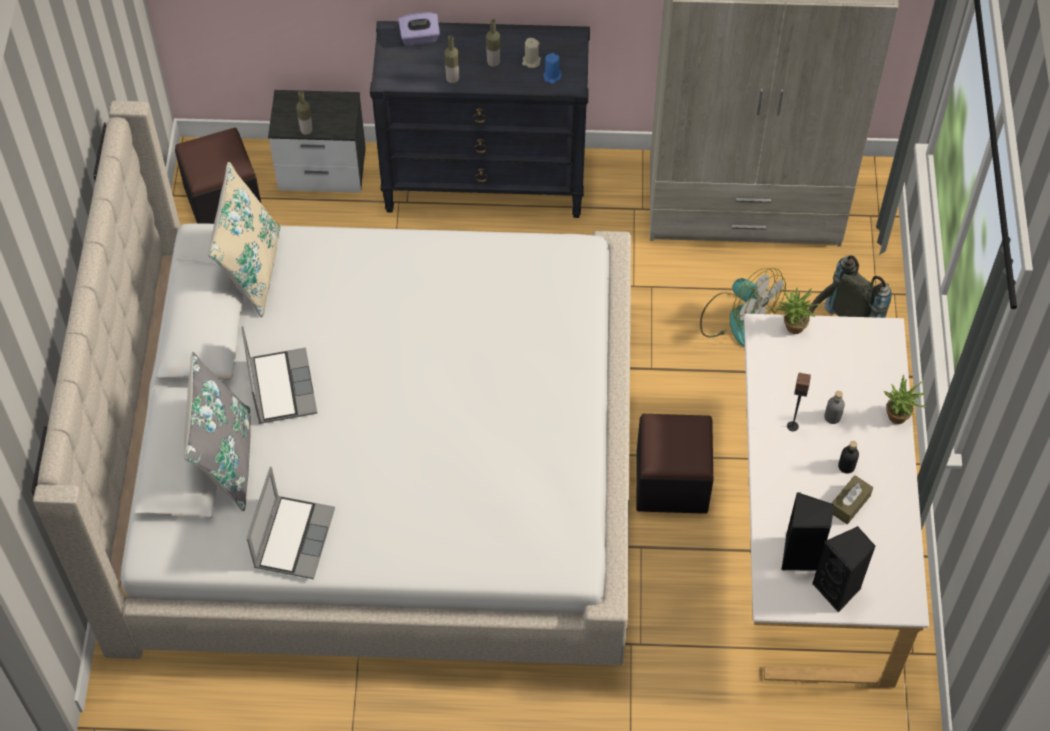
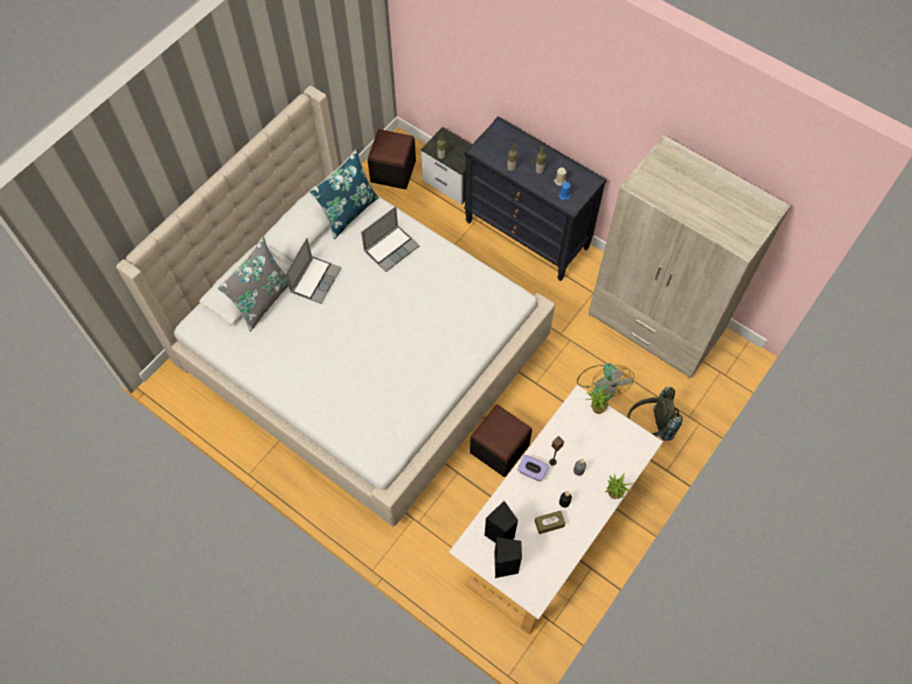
camera: 35 degrees right, 5 degrees up
(251, 269) = (348, 212): beige pillow -> blue pillow
(293, 537) = (262, 359): laptop -> laptop (391, 248)
(420, 38) = (512, 137): purple tissue box -> purple tissue box (532, 472)

